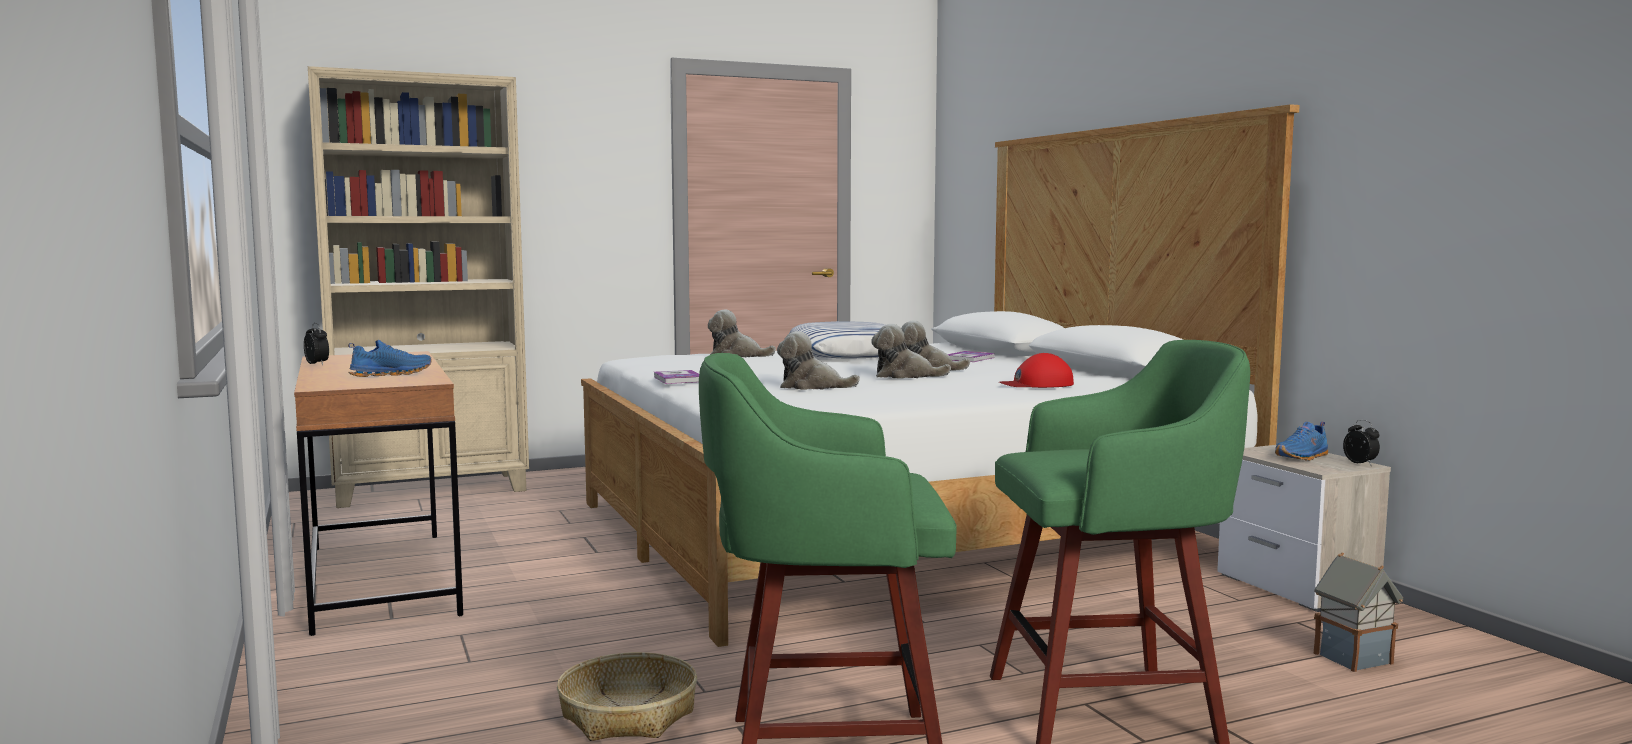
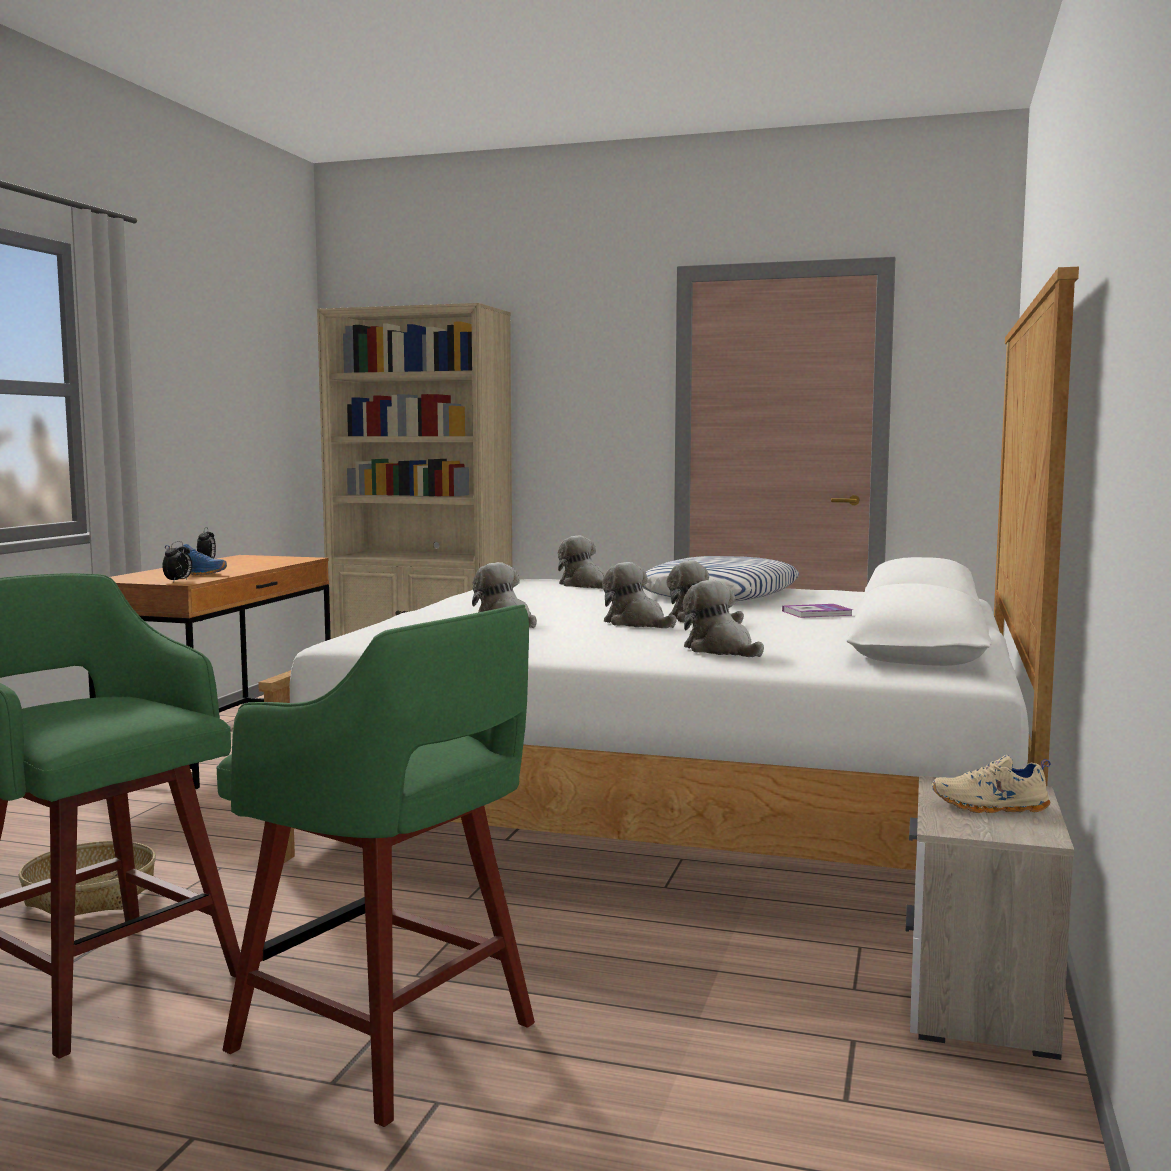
camera: 40 degrees right, 0 degrees up
(678, 379) = (442, 602): book -> none
(1037, 384) = (721, 650): red cap -> plush toy
(1303, 457) = (990, 807): blue shoe -> beige shoe
(1355, 659) = (796, 1110): toy house -> none
(1361, 464) = (1040, 834): alarm clock -> alarm clock (178, 581)

